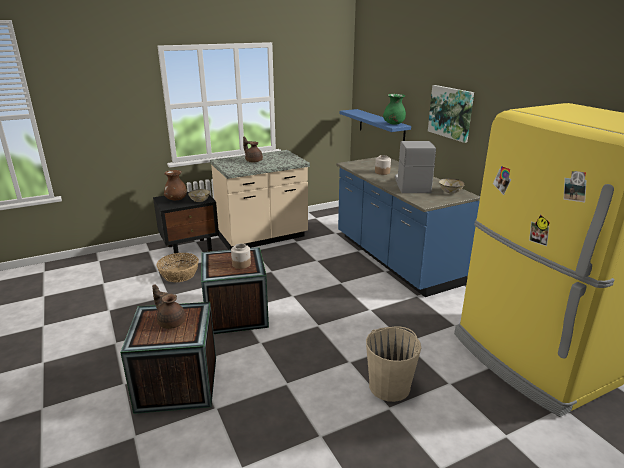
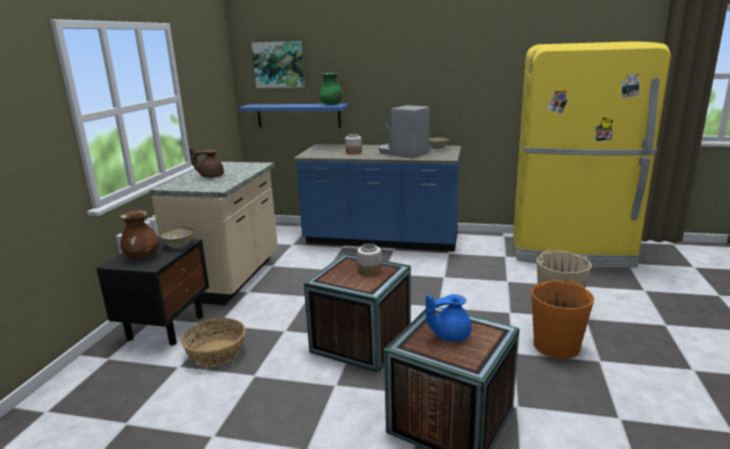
camera: 50 degrees left, 5 degrees down
(171, 322) = (449, 335): brown teapot -> blue teapot
(321, 403) = (556, 345): none -> orange bucket
(451, 112) = (404, 78): picture -> picture (279, 64)

